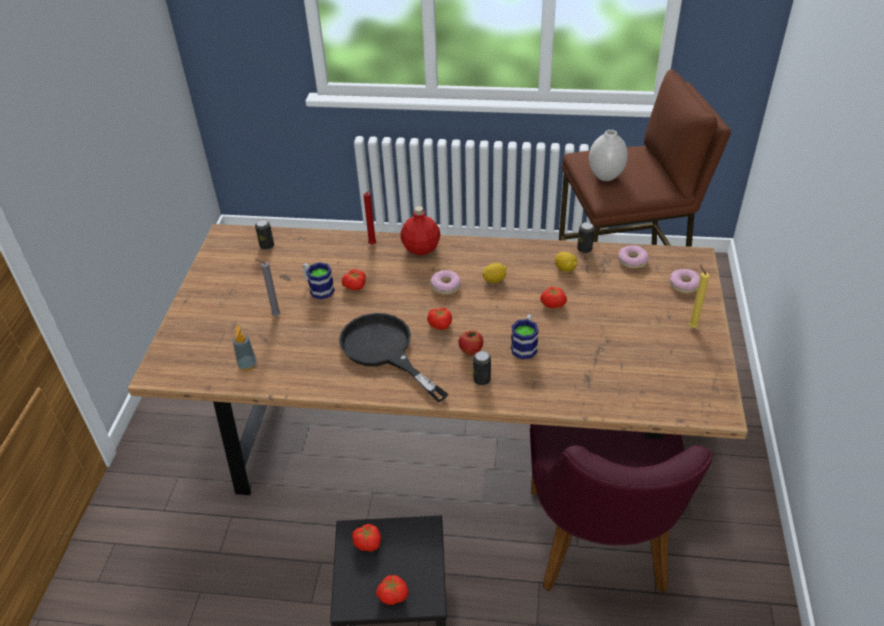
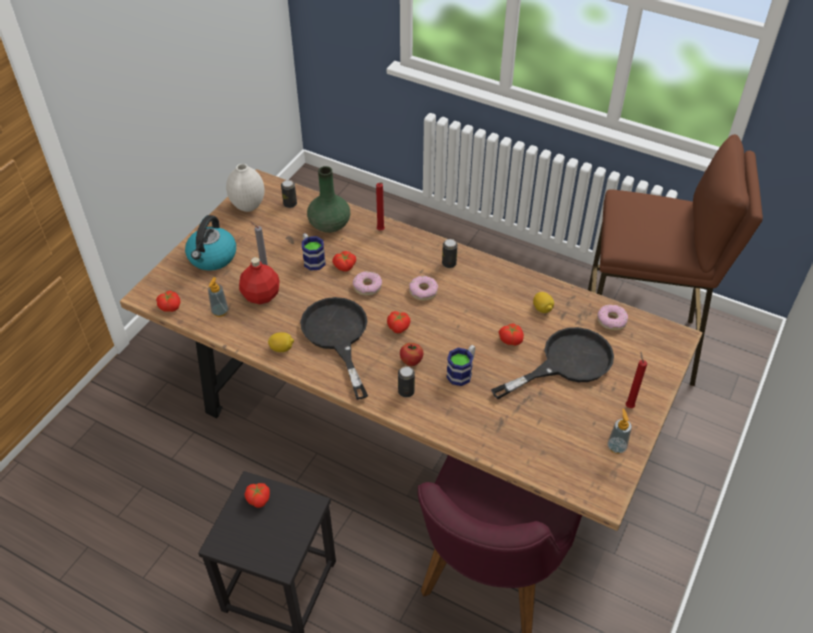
camera: 20 degrees right, 5 degrees up
(210, 316) = (212, 257): none -> kettle
(318, 254) = (329, 225): none -> green vase
(393, 594) = (256, 550): tomato -> tomato (170, 306)
(421, 248) = (421, 247): red bottle -> red bottle (261, 296)
(494, 280) = (470, 299): lemon -> lemon (282, 348)
(584, 249) = (572, 294): can -> can (449, 263)
(606, 176) = (633, 226): white vase -> white vase (249, 206)
(615, 308) = (566, 363): none -> black frying pan
(684, 285) = (647, 361): donut -> donut (367, 287)
(691, 326) = (629, 405): yellow candle -> red candle
(703, 365) = (616, 447): none -> soap dispenser

